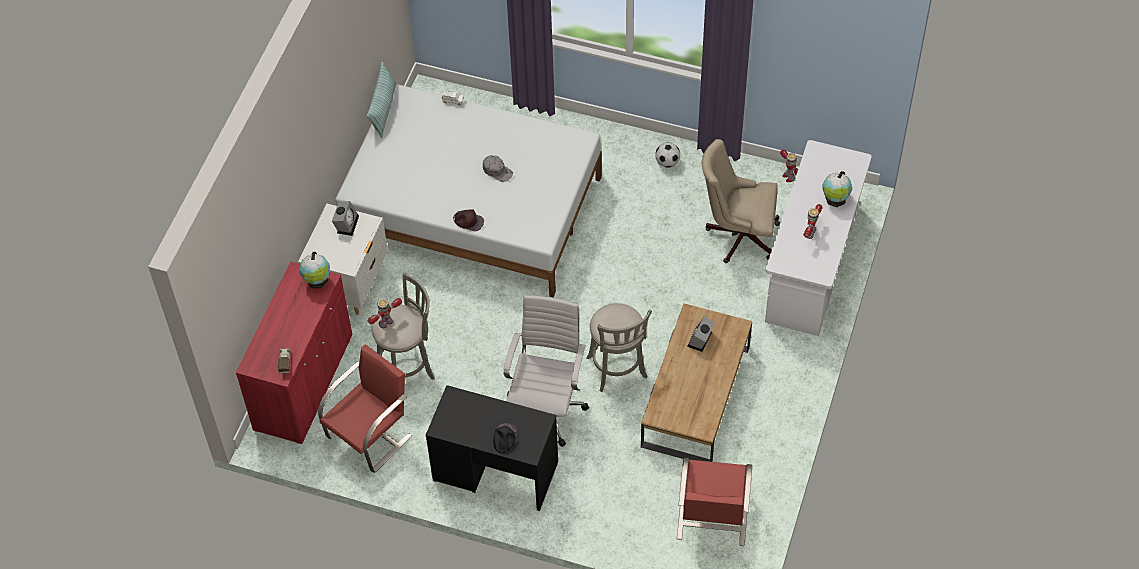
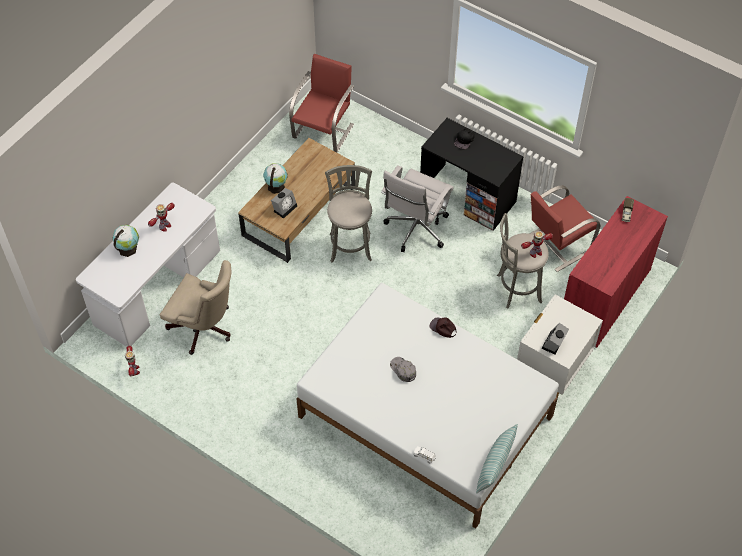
camera: 165 degrees left, 0 degrees up
(317, 281) = (590, 273): globe -> globe (276, 186)
(667, 162) = (233, 414): football -> none

